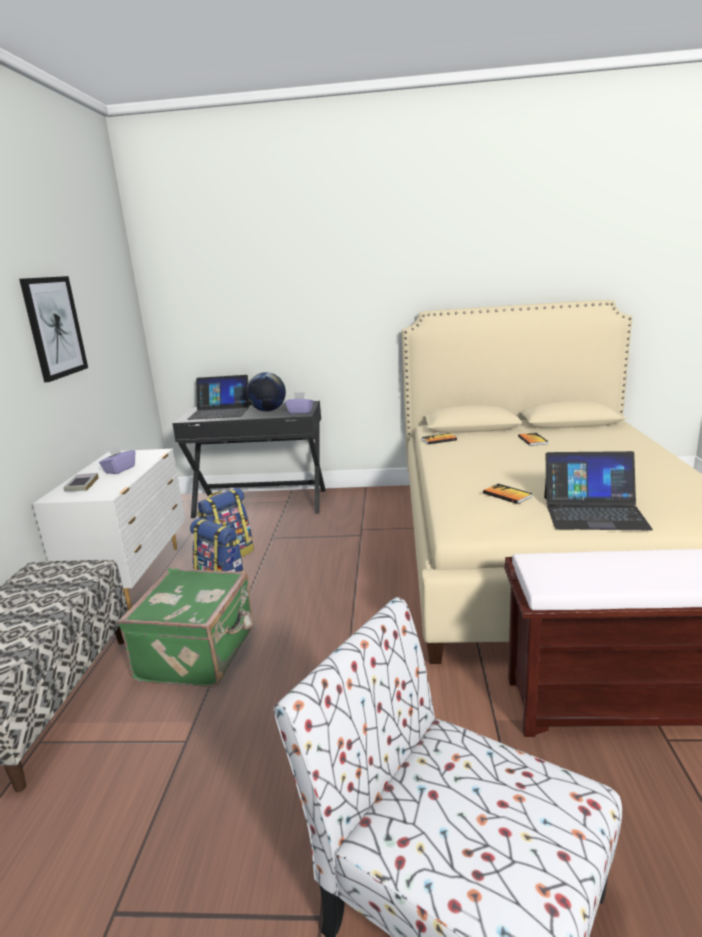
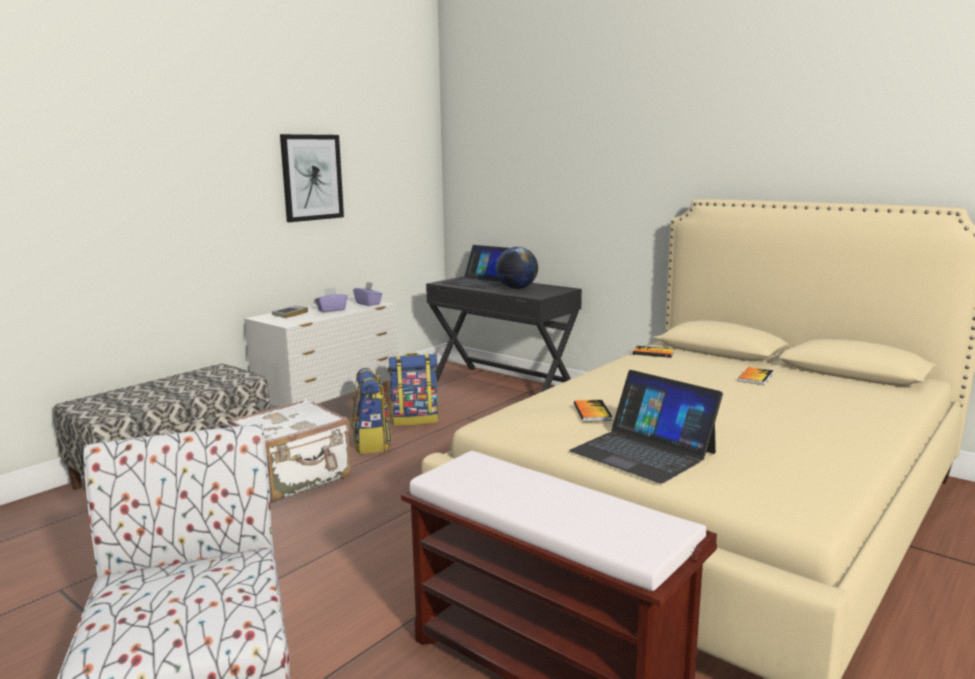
camera: 35 degrees right, 5 degrees down
(199, 653) = (294, 478): green suitcase -> white suitcase
(300, 412) = (539, 294): purple tissue box -> purple tissue box (368, 303)

